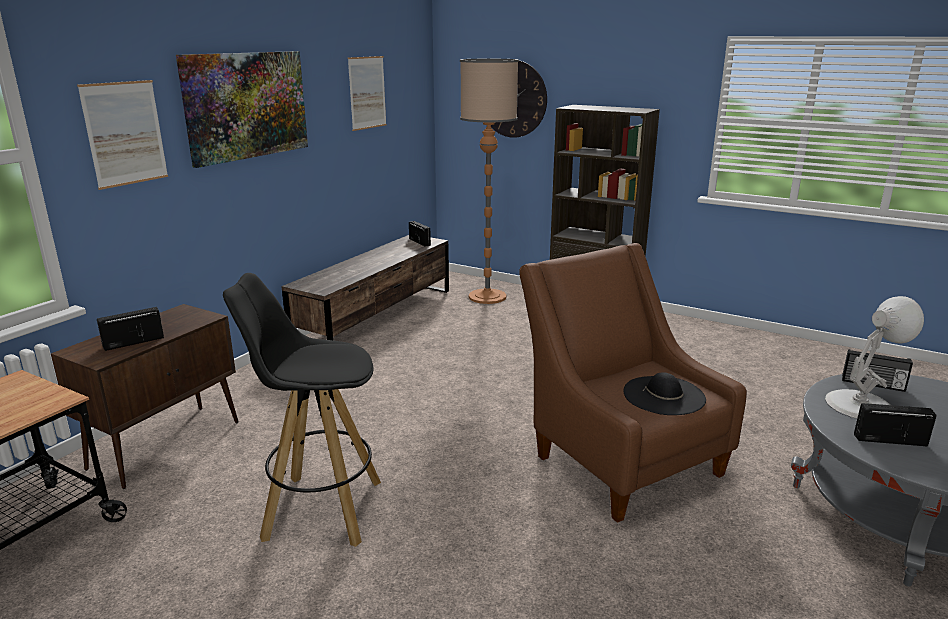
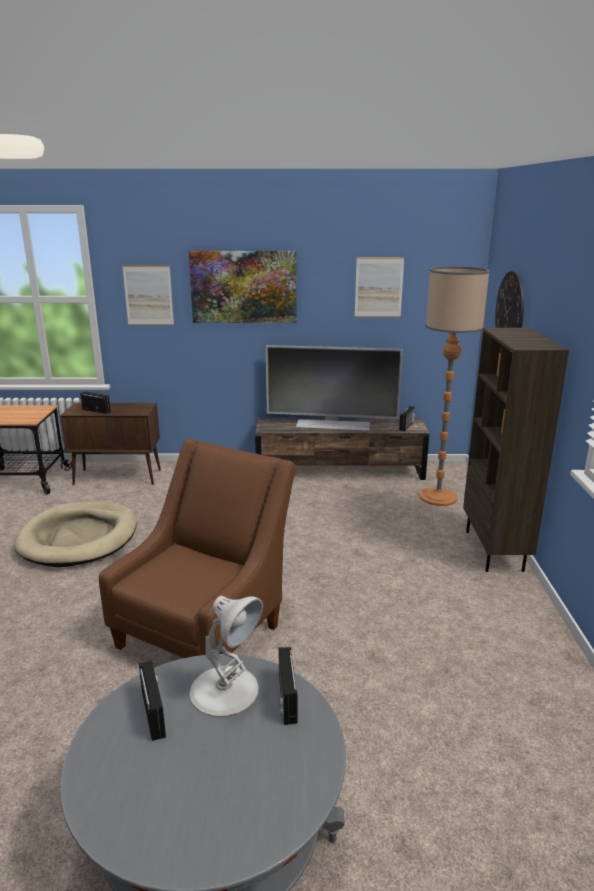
camera: 60 degrees right, 0 degrees up
(321, 509) = (79, 538): black stool -> beige dog bed
(366, 263) = (333, 425): none -> television
(664, 395) = (180, 582): black hat -> none

